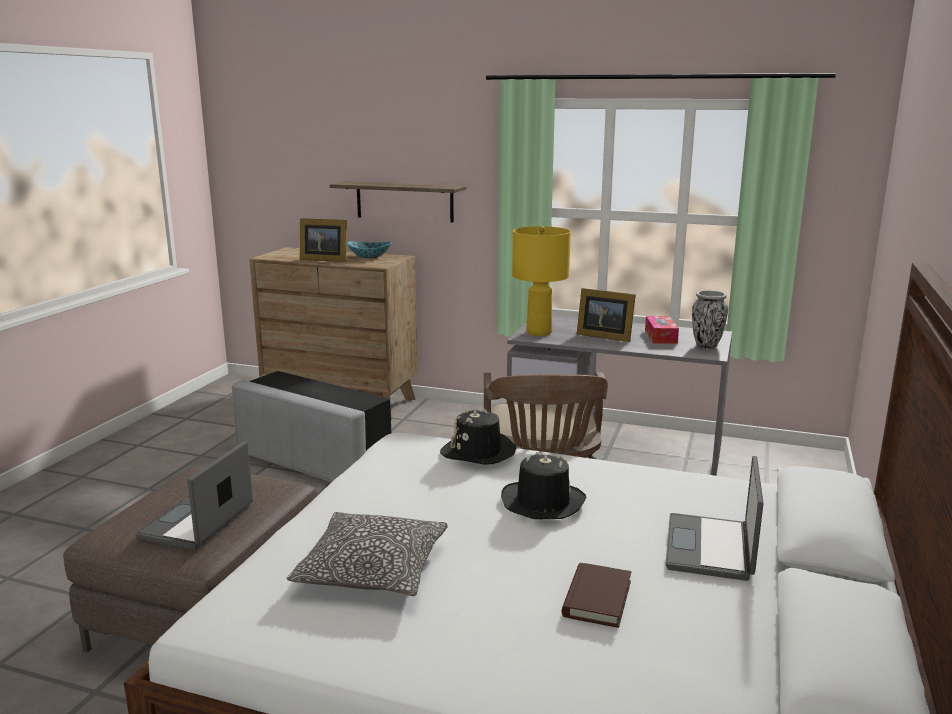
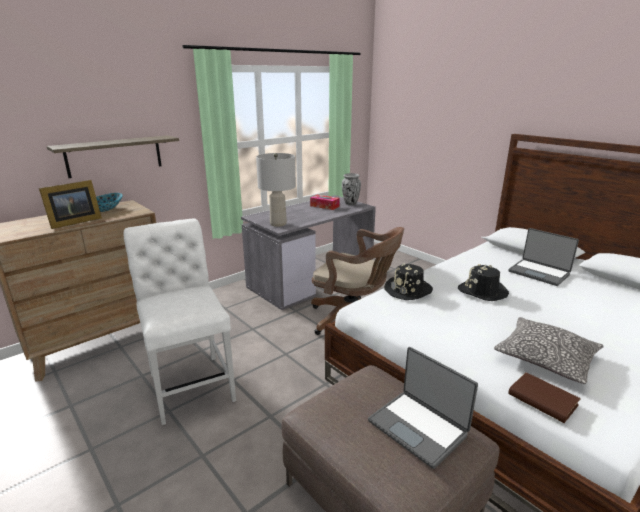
camera: 60 degrees left, 5 degrees up
(314, 461) = (191, 383): grey ottoman -> white chair
(538, 332) = (278, 224): yellow table lamp -> grey table lamp
(597, 598) = (584, 307): brown book -> brown book (542, 400)
(603, 336) = (306, 214): picture frame -> none

